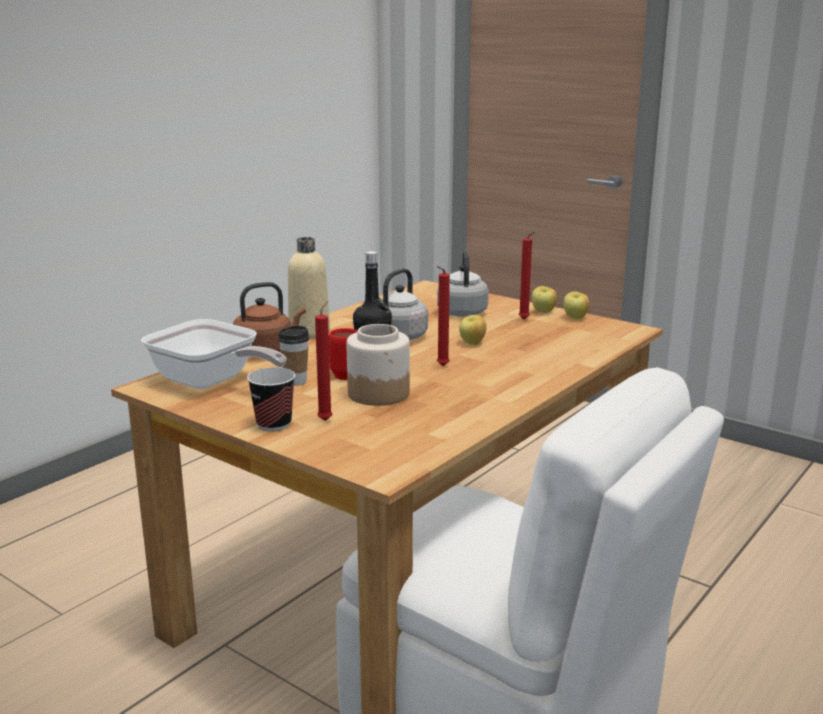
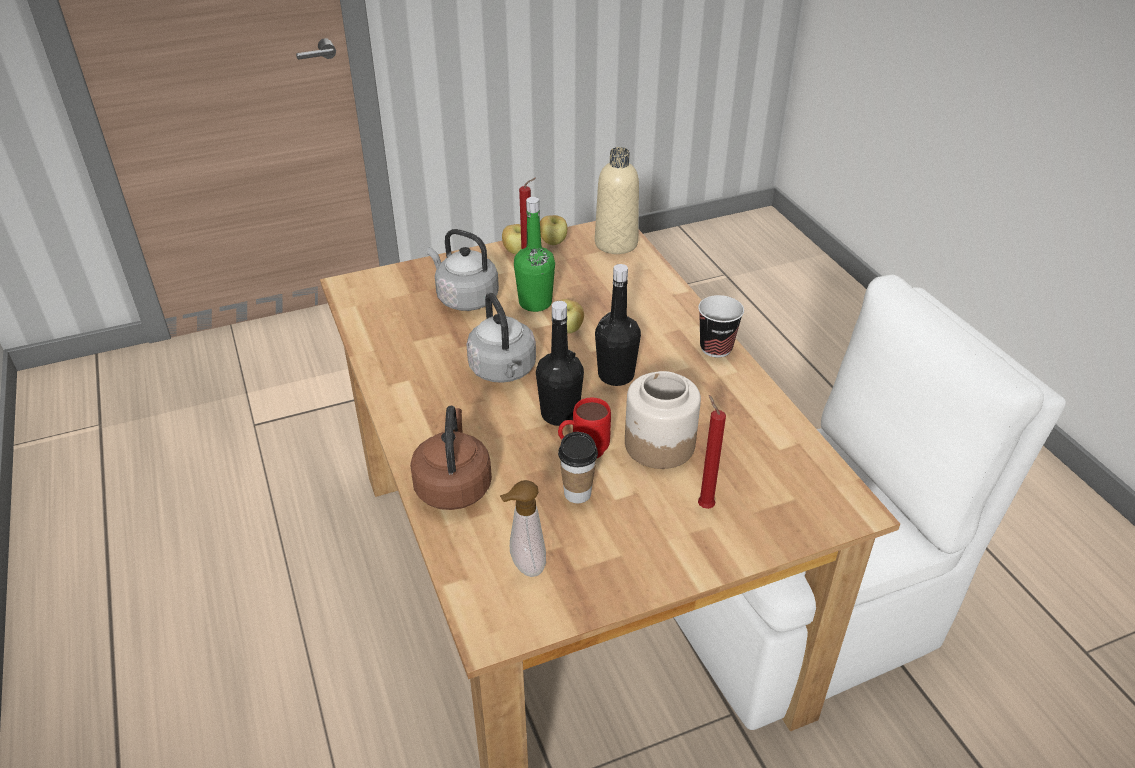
camera: 60 degrees left, 20 degrees up
(211, 382) = (524, 566): frying pan -> soap dispenser
(274, 424) = (691, 549): cup -> cup (716, 348)
(309, 332) = (422, 430): beige bottle -> beige bottle (616, 243)
(441, 366) = (616, 375): red candle -> black bottle
(489, 329) = (535, 303): none -> green bottle

